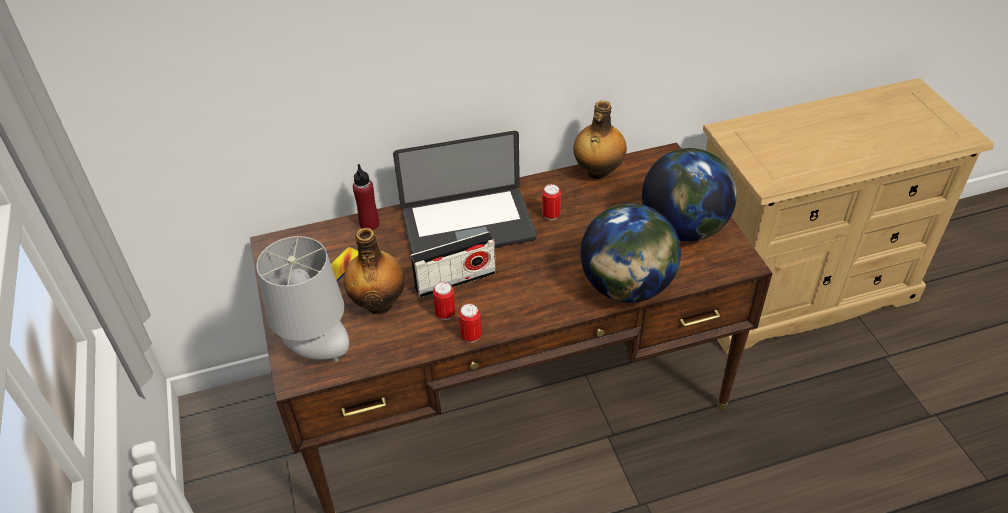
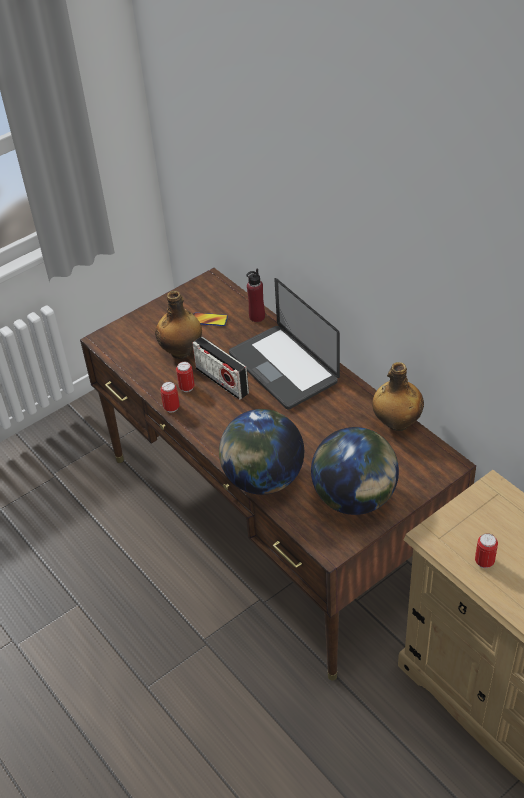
camera: 70 degrees right, 0 degrees up
(317, 353) = (125, 340): grey table lamp -> none
(551, 215) = (323, 410): can -> can (484, 562)

